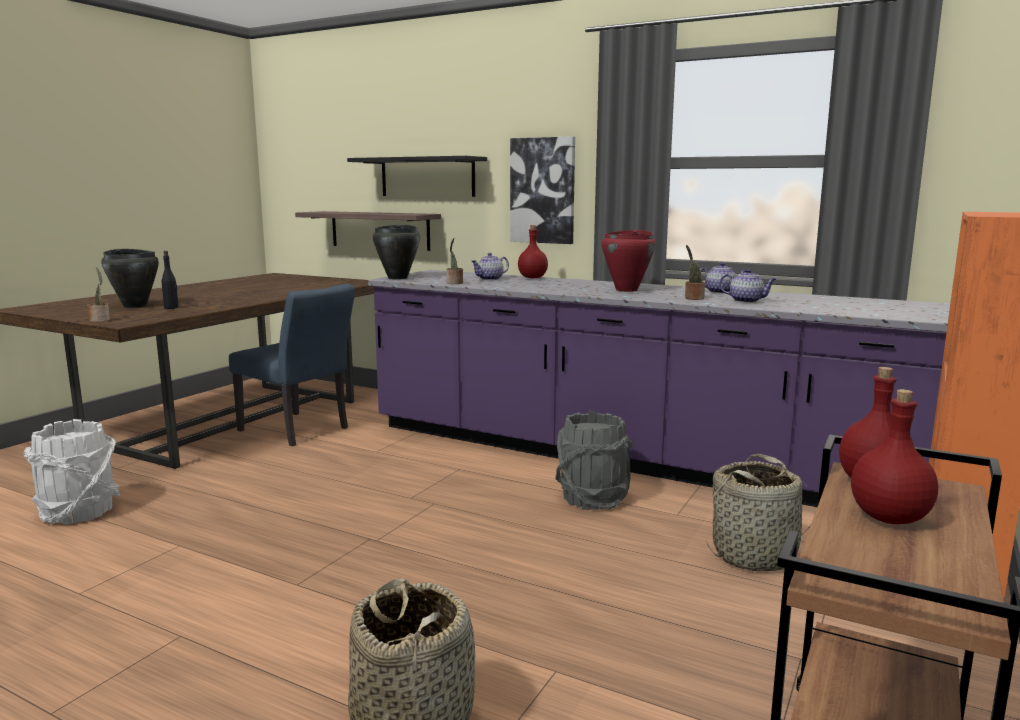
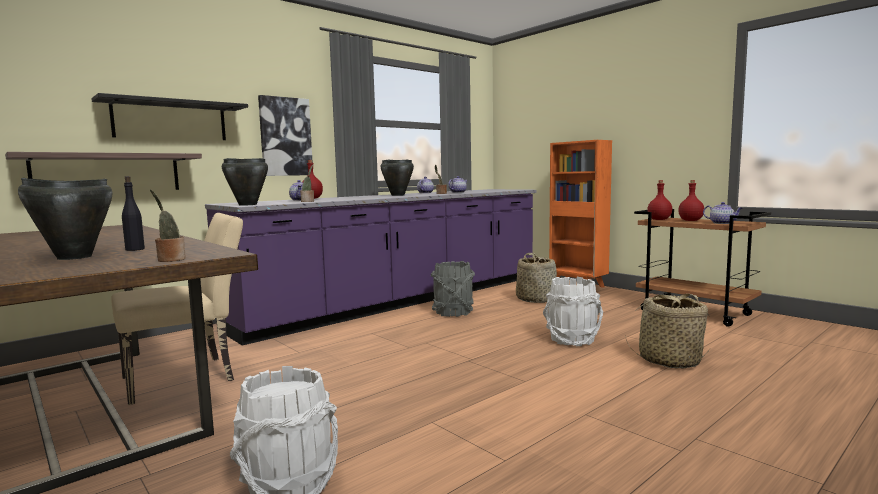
camera: 70 degrees left, 5 degrees down
(299, 431) = (188, 377): blue chair -> beige chair
(499, 610) = (572, 339): none -> white bucket
(627, 290) = (398, 195): red cooking pot -> black cooking pot
(849, 556) = (722, 223): none -> teapot

